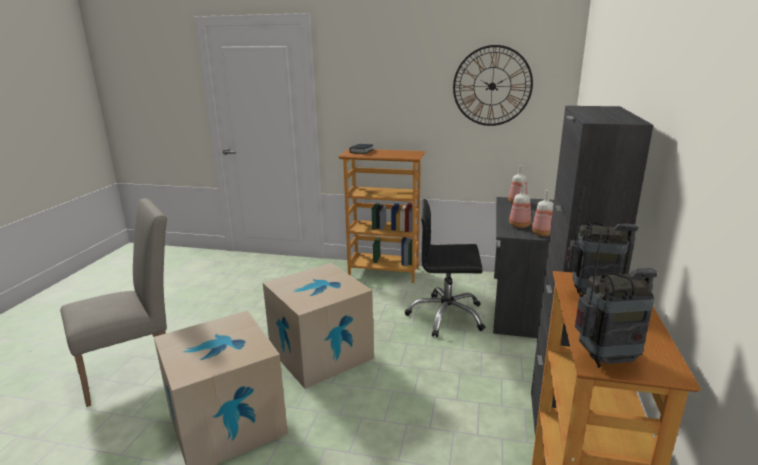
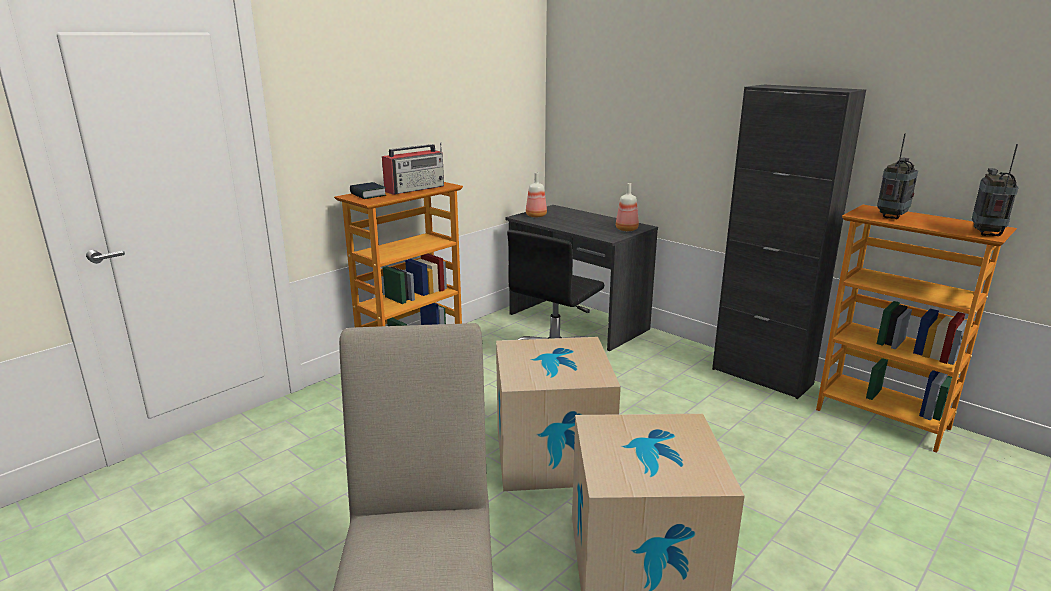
camera: 60 degrees left, 0 degrees up
(392, 154) = (416, 189): none -> radio
(492, 86) = (481, 86): wall clock -> none
(519, 225) = (596, 230): bottle -> none

